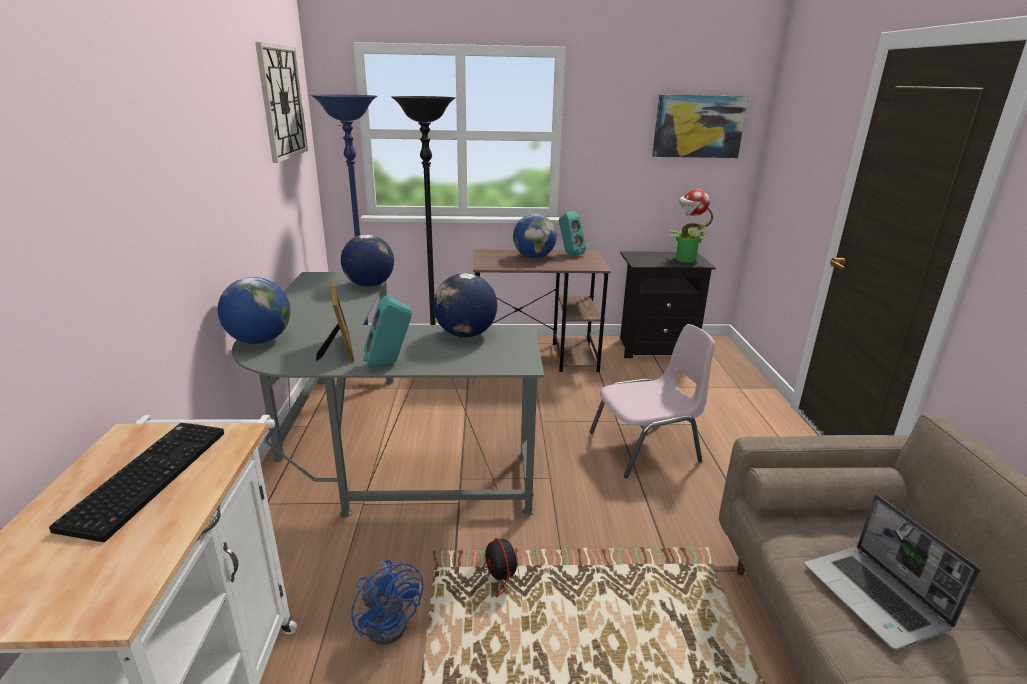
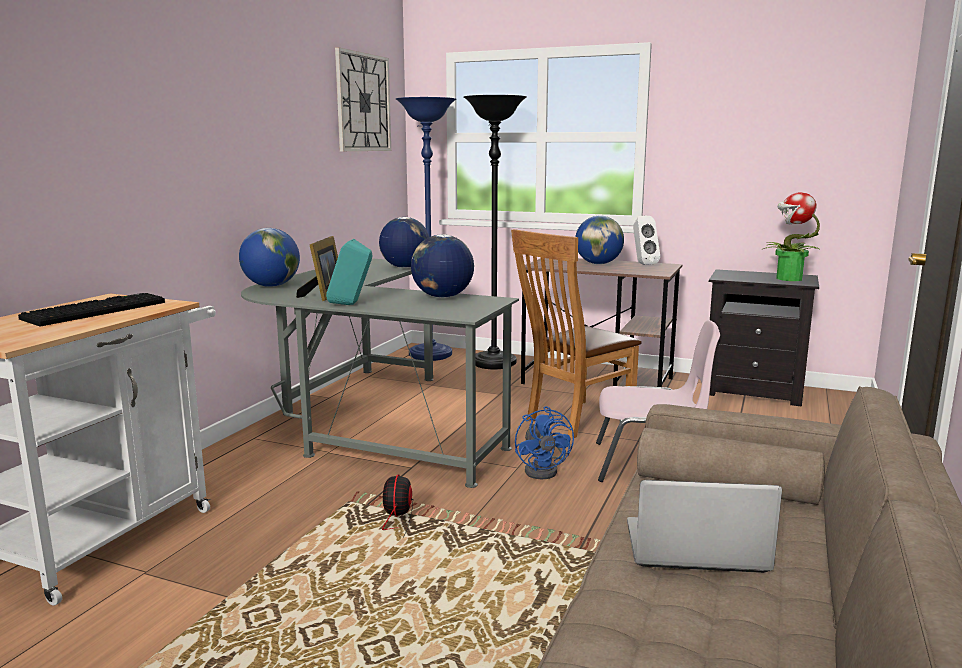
camera: 25 degrees right, 10 degrees down
(390, 620) = (283, 523): blue fan -> blue fan (545, 470)
(552, 408) = (574, 420): none -> brown chair
(569, 254) = (642, 264): turquoise speaker -> white speaker
(698, 126) = (813, 122): picture -> none
(876, 597) = (693, 549): laptop -> laptop turned 90 degrees clockwise

